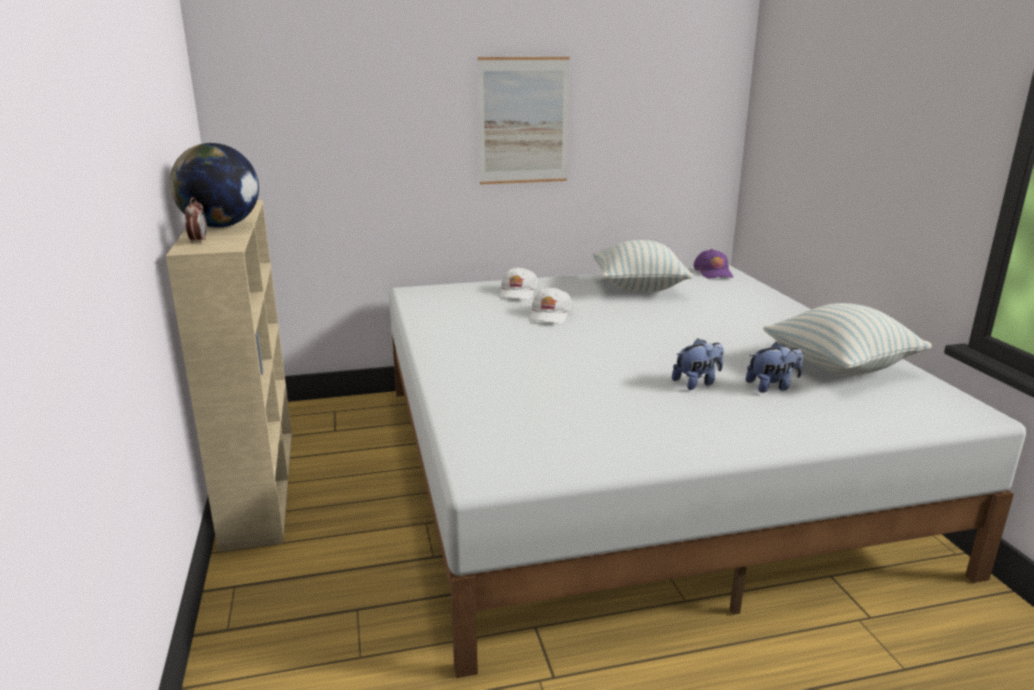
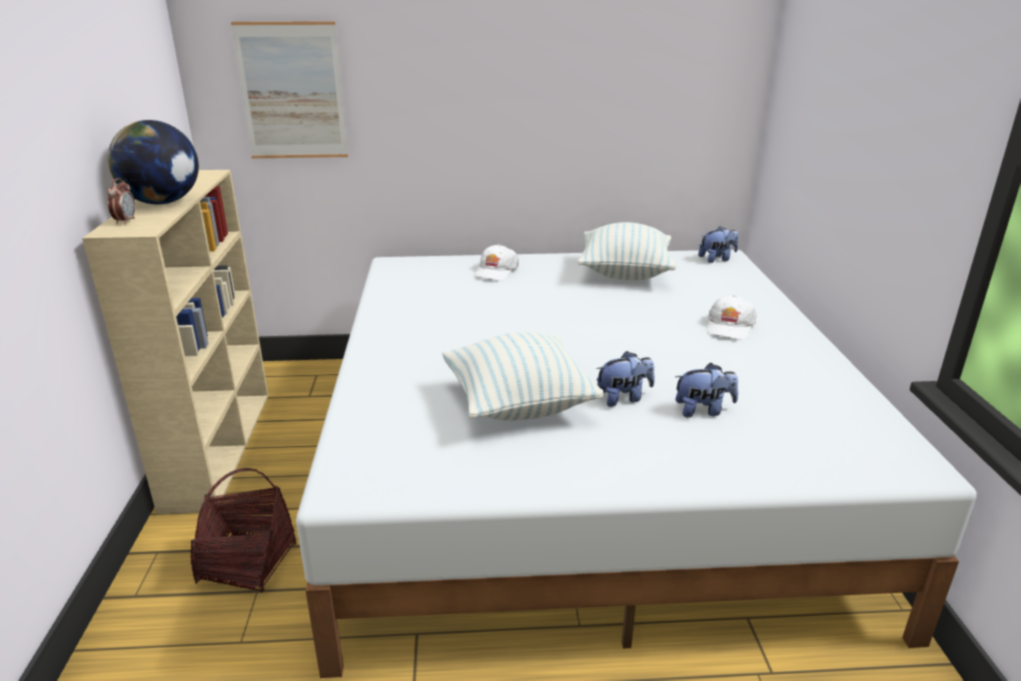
camera: 10 degrees right, 5 degrees up
(336, 585) = (248, 563): none -> basket
(523, 121) = (513, 89): picture -> picture (292, 92)
(550, 315) = (513, 301): white cap -> white cap (729, 326)
(713, 272) = (717, 259): purple cap -> plush toy
(839, 366) = (794, 391): pillow -> pillow (518, 405)

